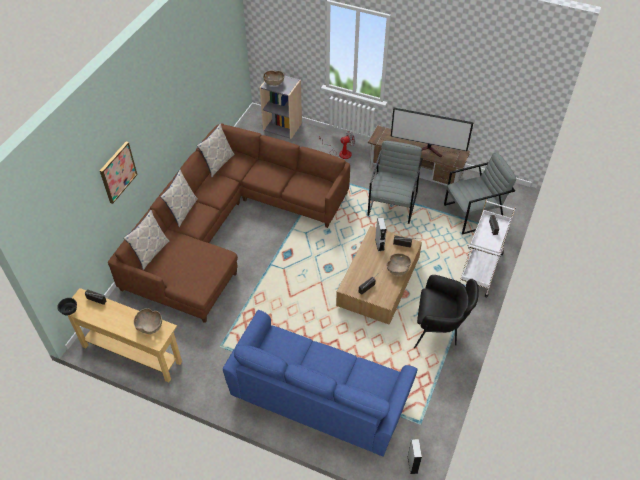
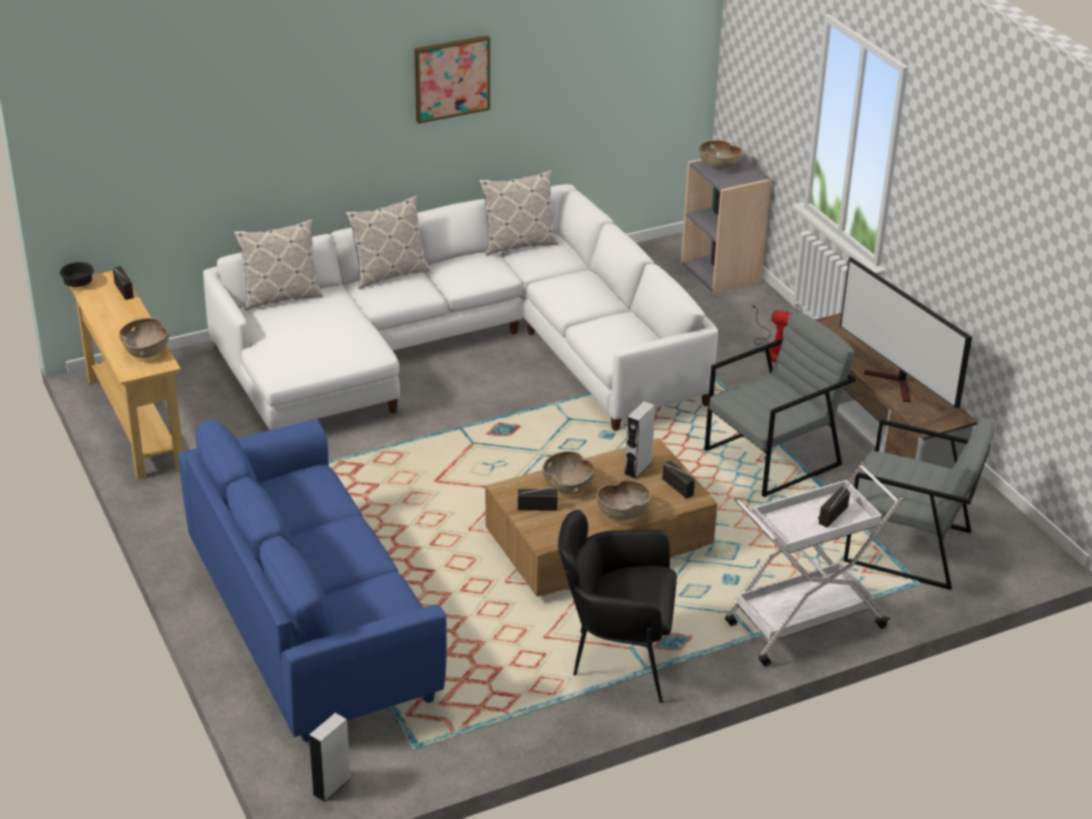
camera: 40 degrees right, 15 degrees down
(117, 172) = (286, 125): picture -> picture (451, 78)
(227, 226) = (460, 350): brown sofa -> white sofa
(366, 270) = (568, 486): none -> brown bowl
(439, 330) = (616, 657): black armchair -> black armchair turned 135 degrees clockwise

